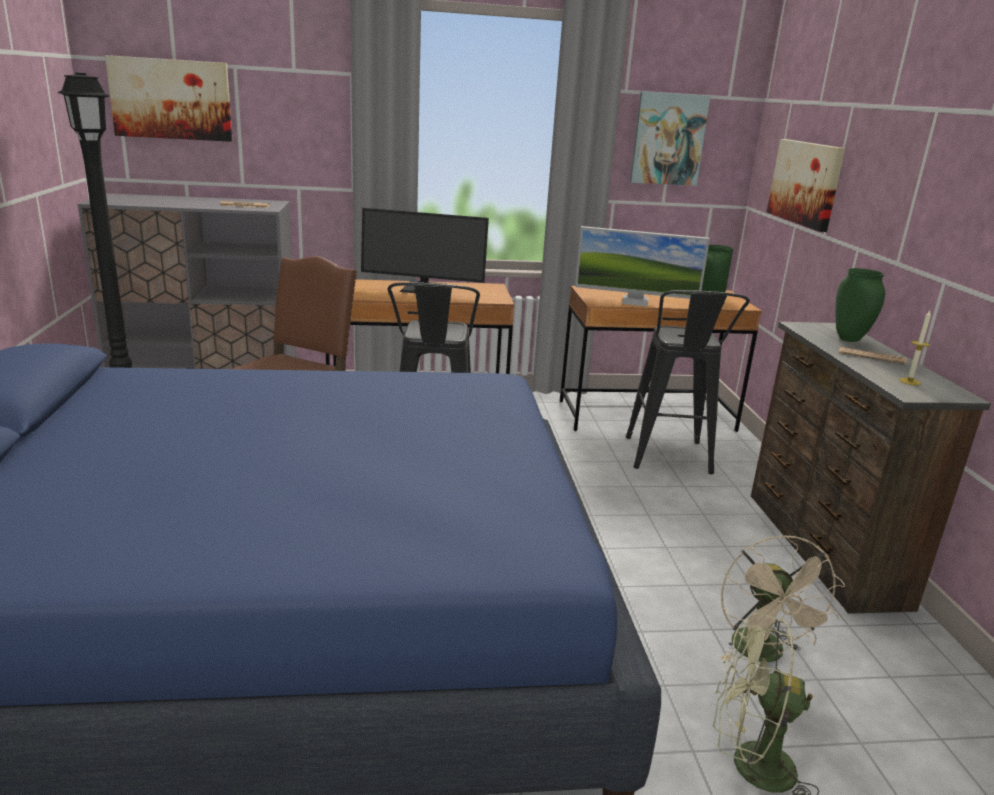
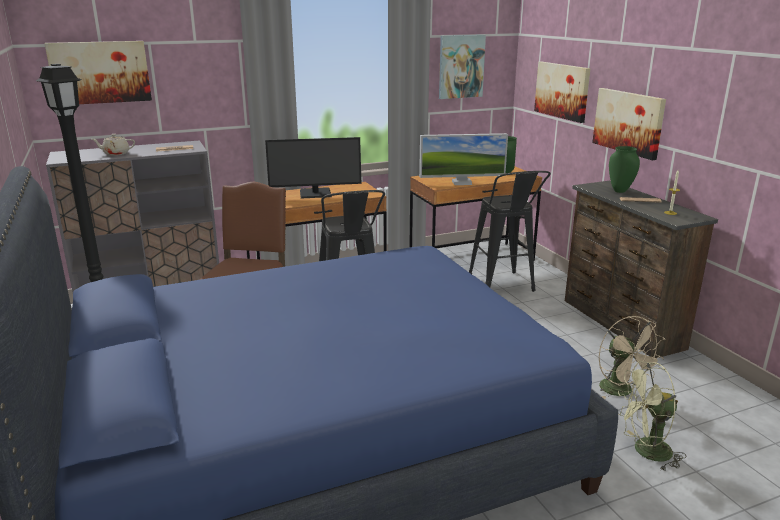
camera: 15 degrees left, 0 degrees up
(171, 202) = (116, 153): none -> beige teapot
(884, 233) = (628, 122): none -> picture

